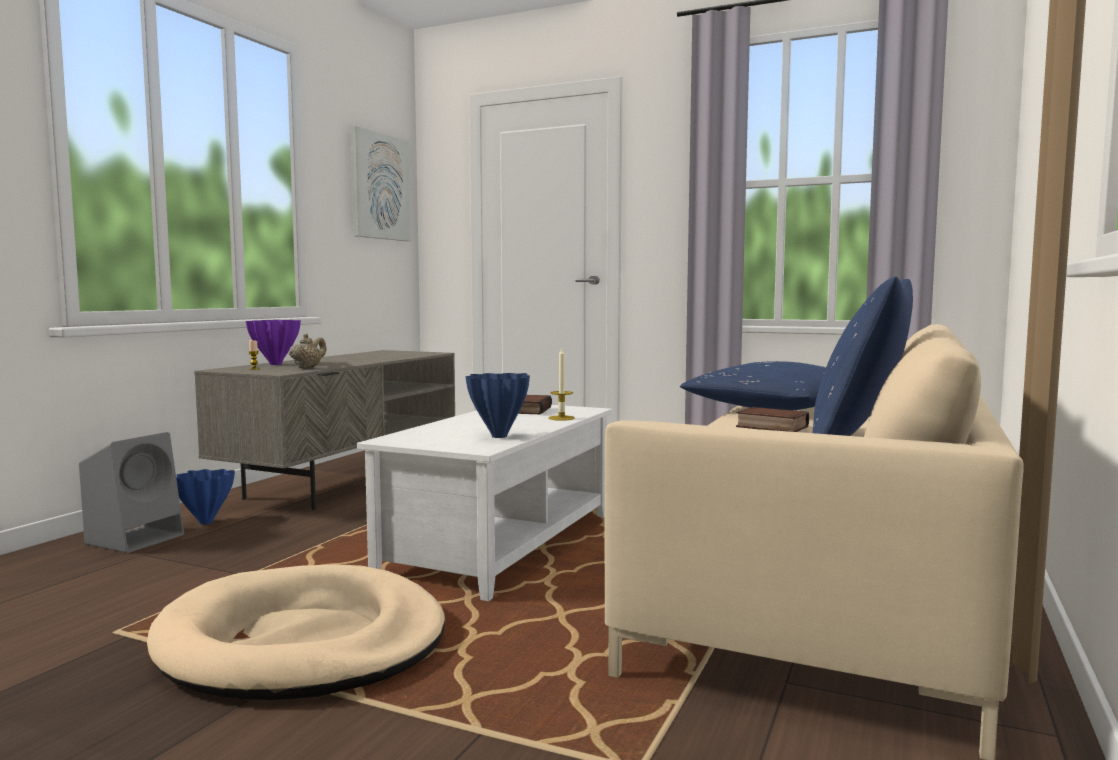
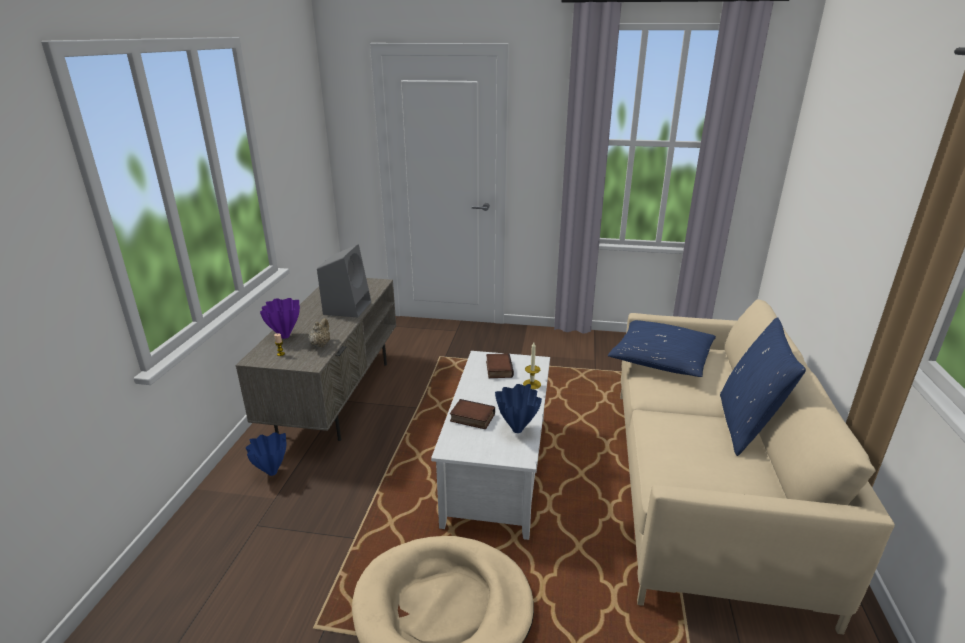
camera: 15 degrees left, 20 degrees up
(137, 538) = (236, 504): grey speaker -> grey speaker (347, 307)
(379, 187) = (304, 135): picture -> none
(770, 427) = (682, 401): book -> book (471, 418)

